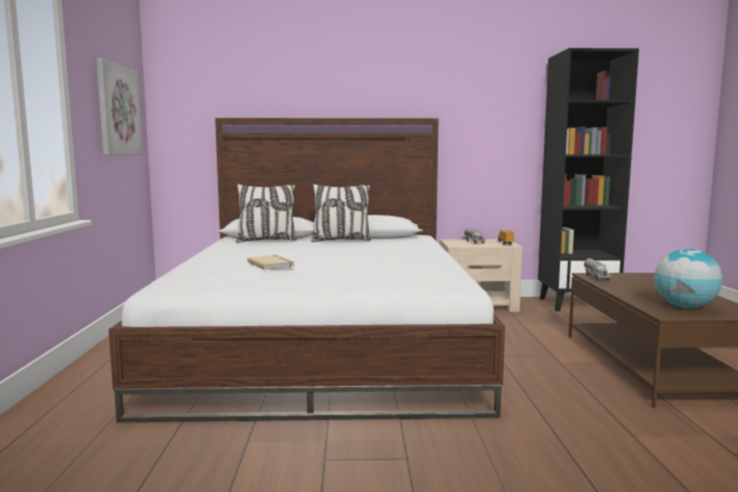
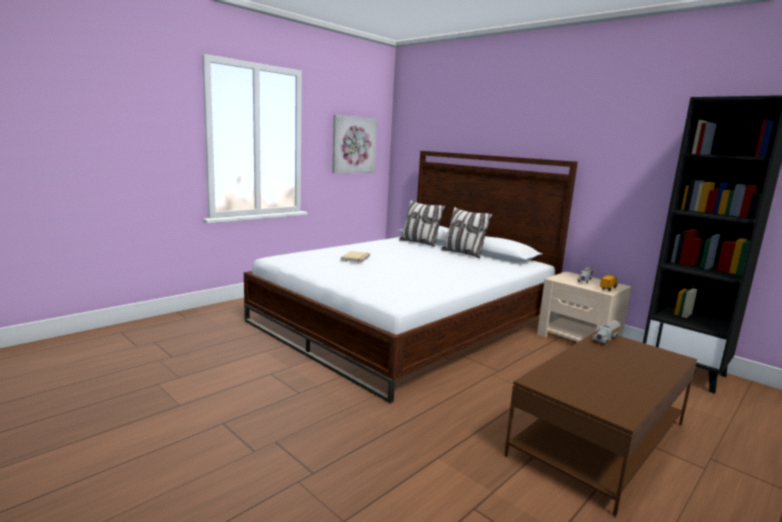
camera: 45 degrees right, 5 degrees up
(685, 307) = (579, 385): globe -> none

